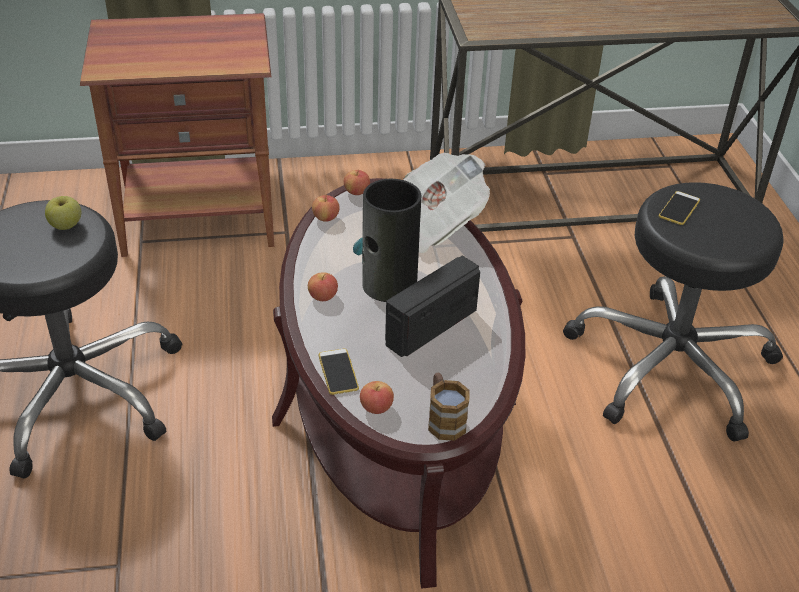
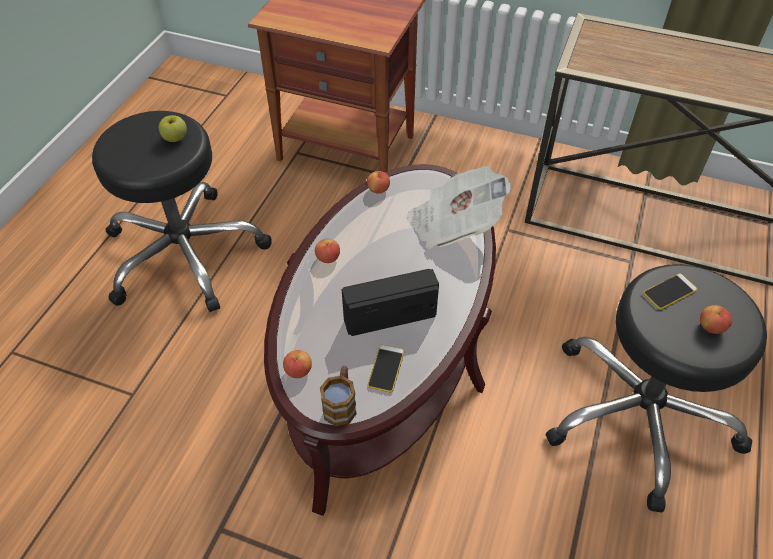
camera: 30 degrees right, 10 degrees up
(338, 372) = (293, 328): phone -> phone (386, 368)
(356, 192) = (418, 174): apple -> apple (711, 327)
(388, 285) = (384, 266): vase -> none

